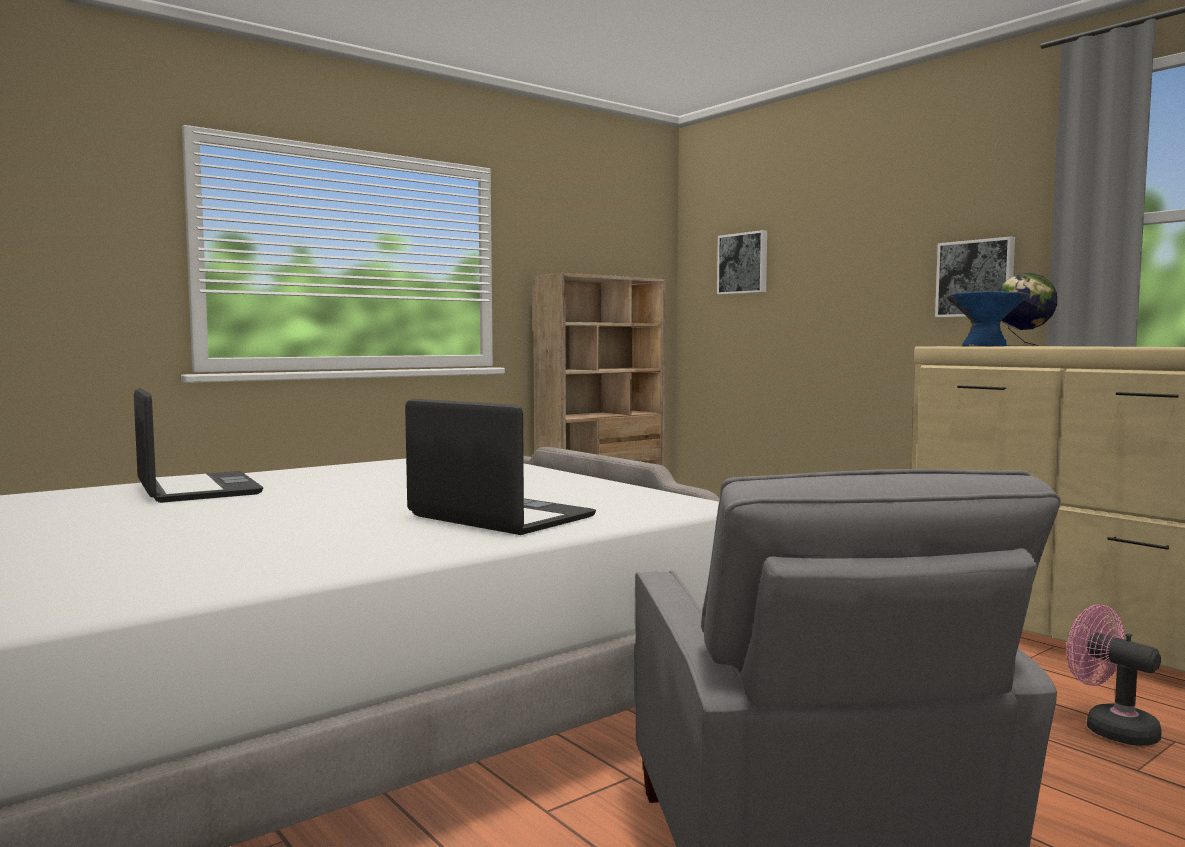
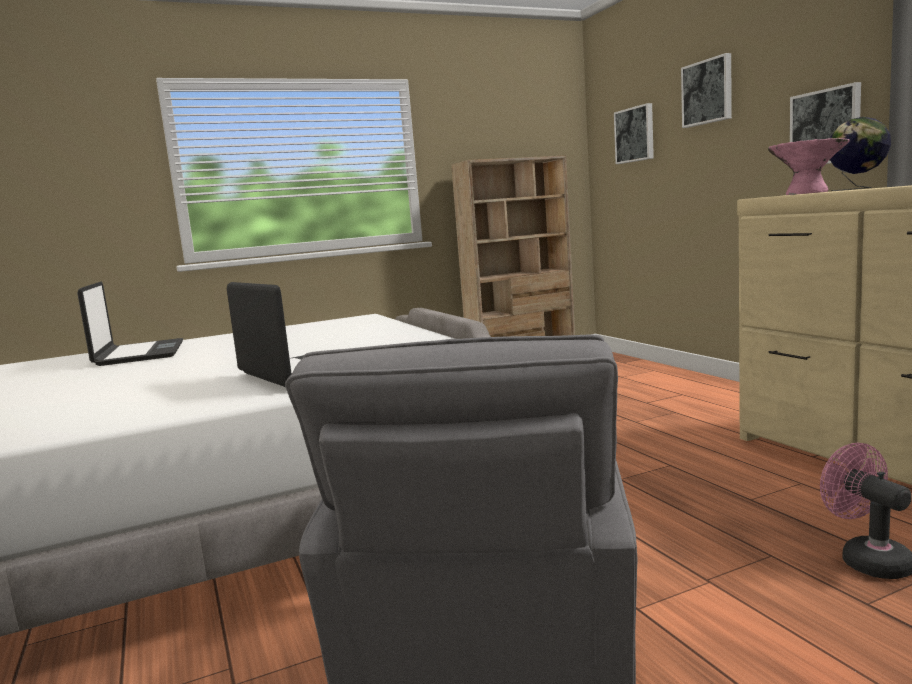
camera: 15 degrees right, 5 degrees up
(838, 226) = (708, 92): none -> picture
(984, 346) = (806, 193): blue bowl -> pink bowl

